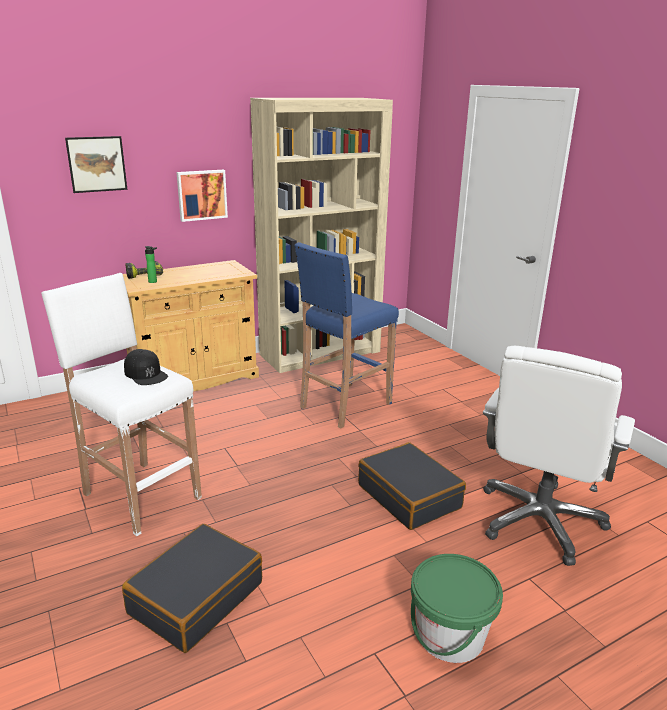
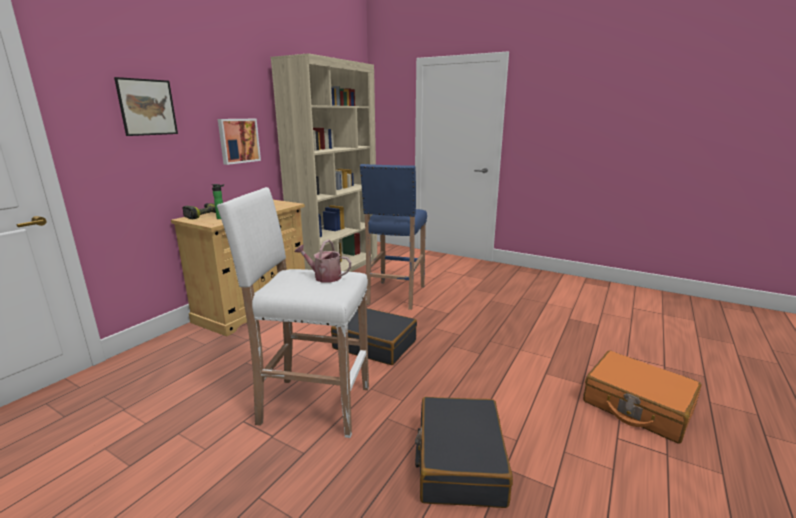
camera: 30 degrees left, 5 degrees down
(145, 374) = (324, 277): black cap -> watering can
(409, 496) = (507, 335): black suitcase -> black suitcase (375, 344)
(450, 635) = (637, 406): green bucket -> orange suitcase
(540, 521) = (589, 324): white office chair -> none

